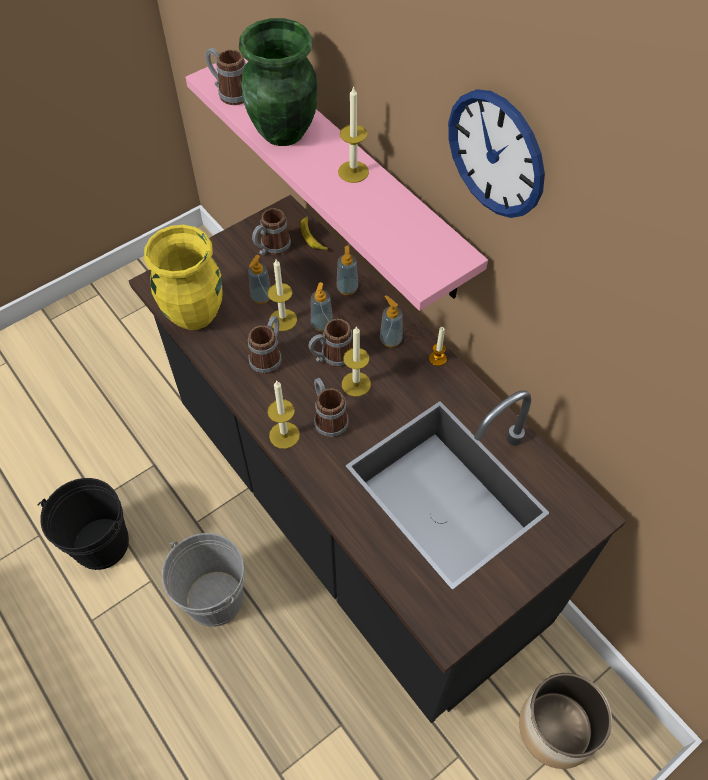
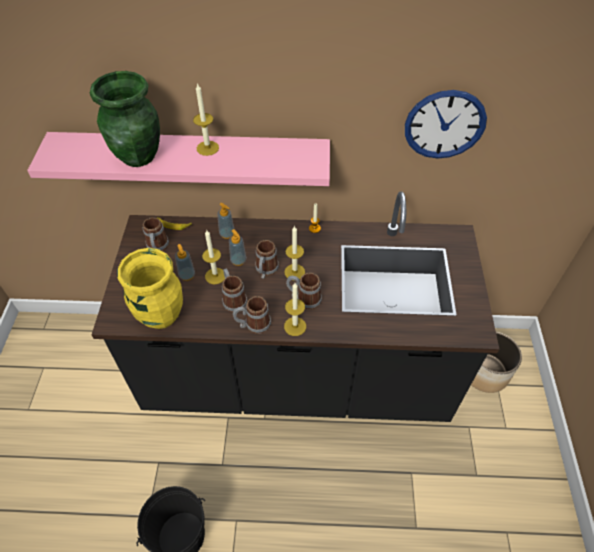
camera: 50 degrees left, 5 degrees down
(214, 598) = (281, 489): grey bucket -> none
(229, 93) = (72, 159): mug -> mug (253, 325)
(390, 340) = (282, 239): soap dispenser -> none
(496, 154) = (323, 63): wall clock -> wall clock (444, 125)

